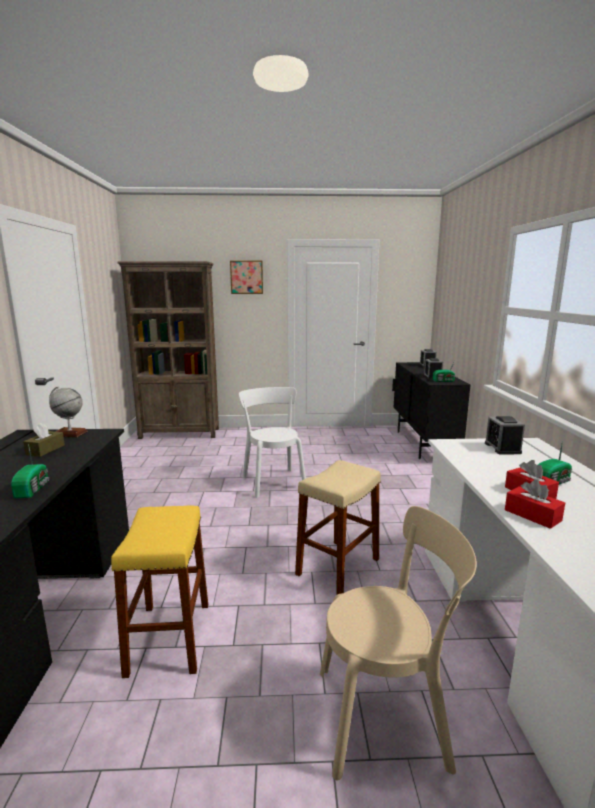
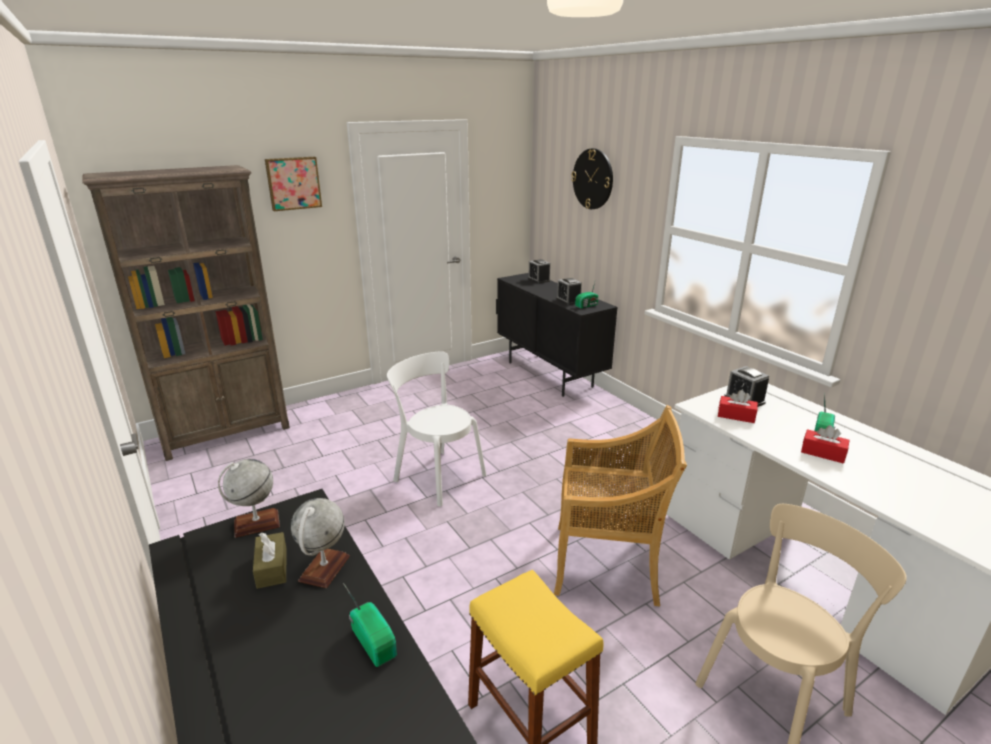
camera: 30 degrees left, 10 degrees up
(66, 456) = (324, 568): none -> globe
(338, 567) = (607, 563): beige stool -> beige chair
(464, 278) = (593, 179): none -> wall clock
(532, 515) = (852, 479): red tissue box -> red tissue box (736, 416)

